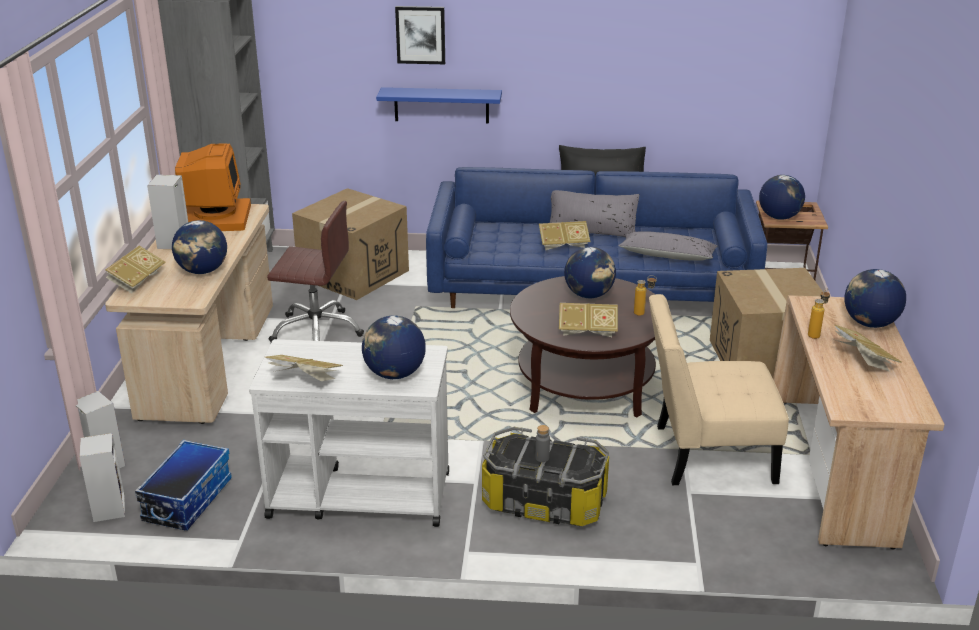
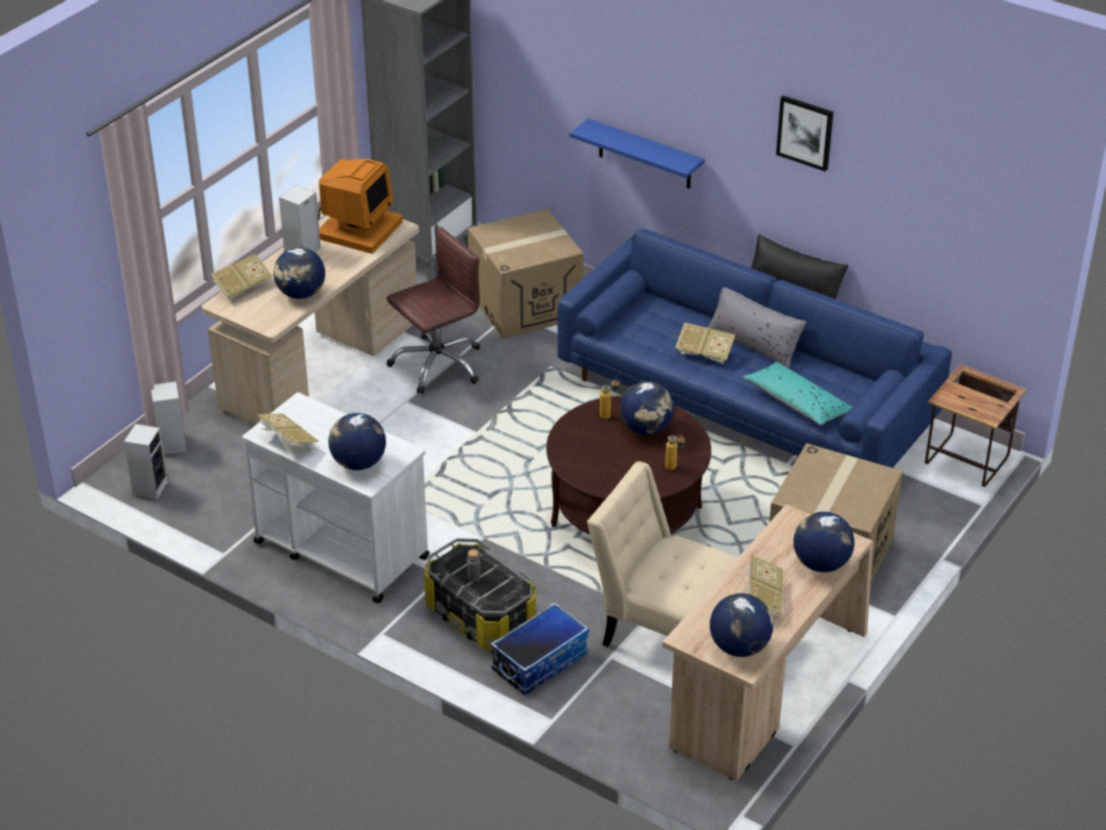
camera: 30 degrees right, 10 degrees up
(187, 500) = (210, 502): storage box -> storage box (539, 662)
(317, 331) = (437, 364): brown office chair -> brown office chair turned 75 degrees counterclockwise
(420, 34) = (628, 78): picture -> picture (805, 132)
(587, 331) = (602, 469): book -> none
(667, 256) = (797, 403): grey pillow -> turquoise pillow
(779, 217) = (955, 396): globe -> globe (739, 647)
(816, 334) = (756, 556): bottle -> bottle (609, 415)

